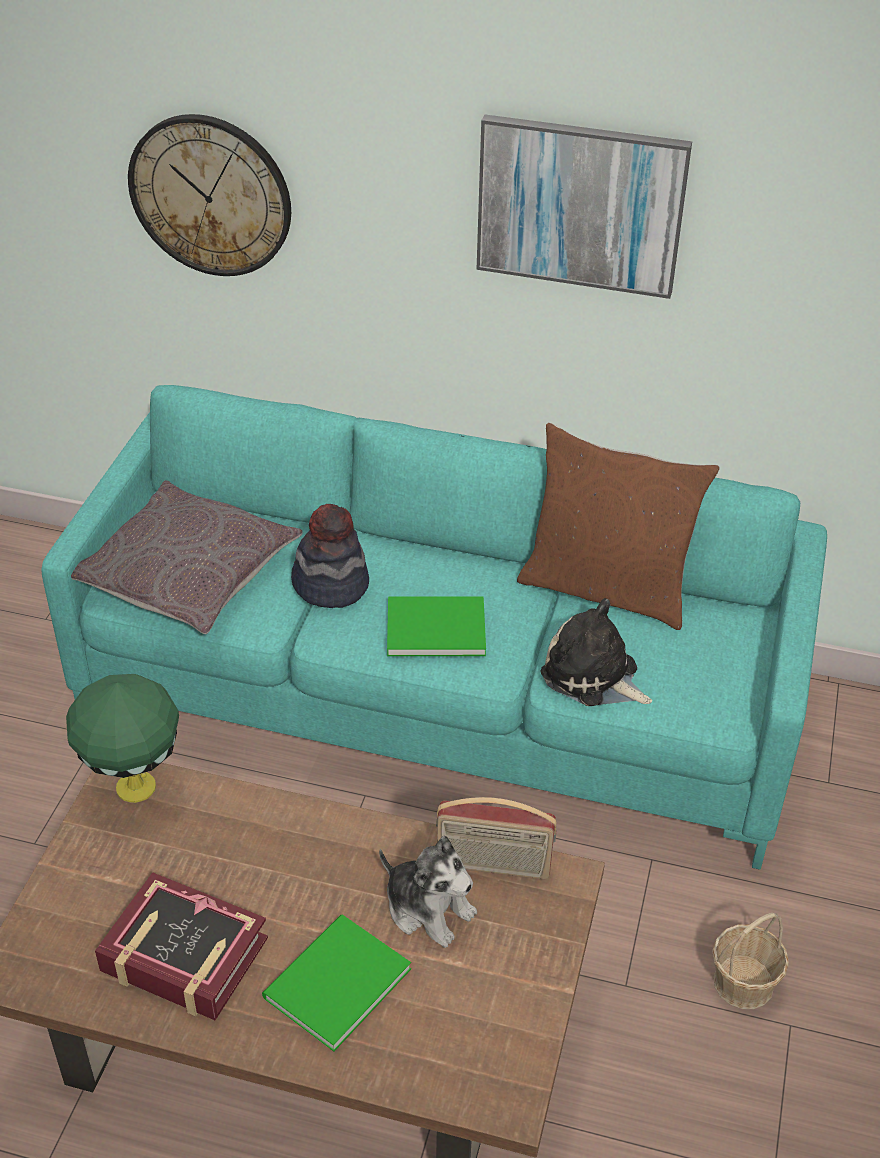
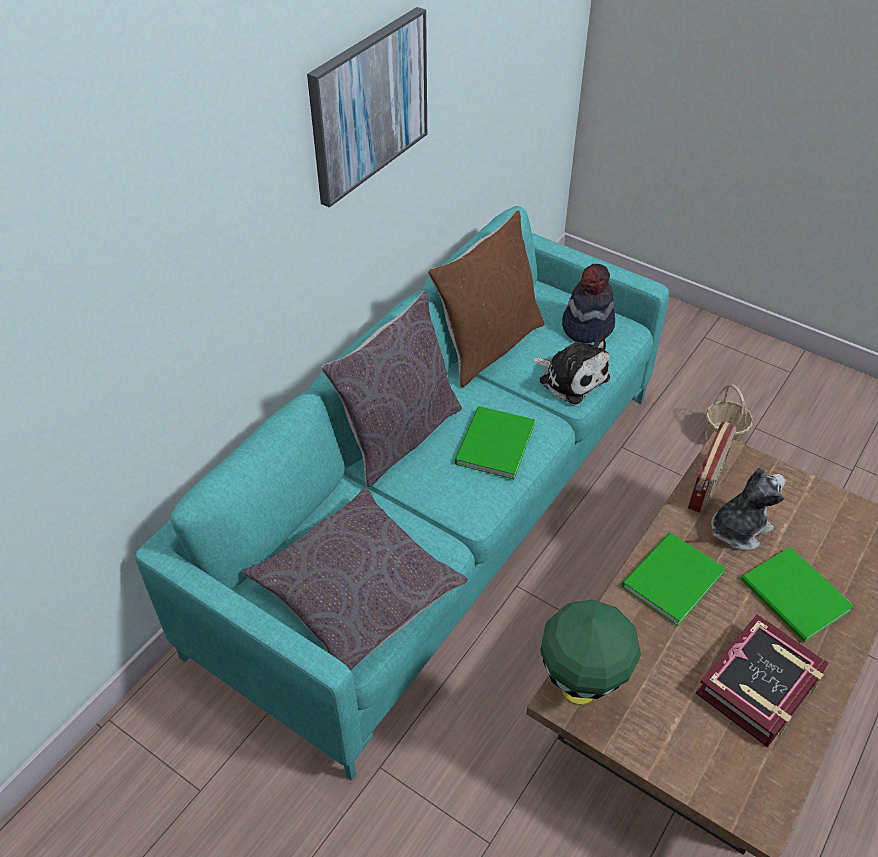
camera: 70 degrees left, 5 degrees up
(210, 195) = (127, 316): wall clock -> none
(315, 846) = (669, 580): none -> green book
(331, 585) = (417, 494): hat -> hat (587, 326)
(411, 550) = (398, 435): none -> grey pillow
(593, 676) = (571, 377): plush toy -> plush toy turned 105 degrees counterclockwise

